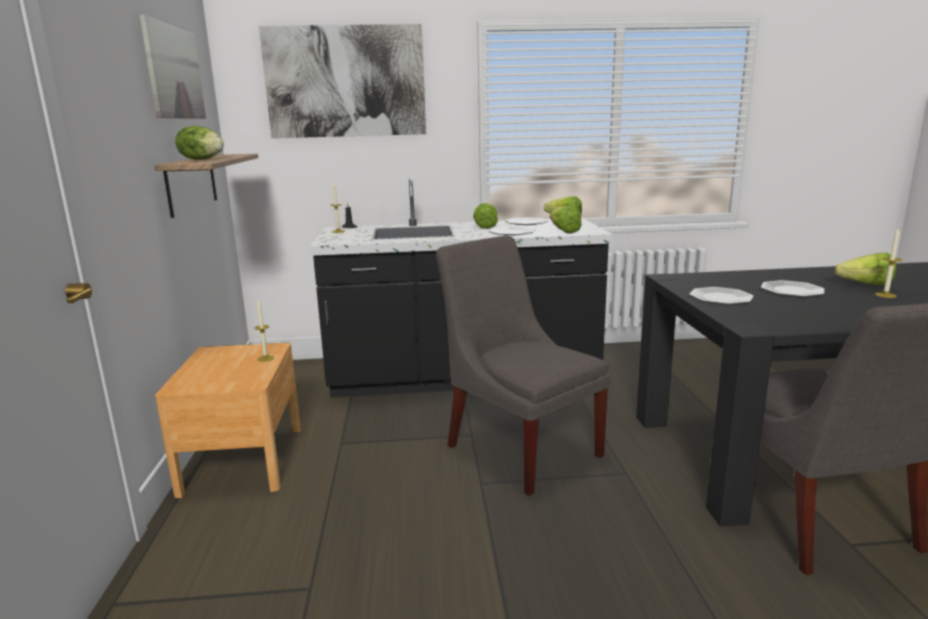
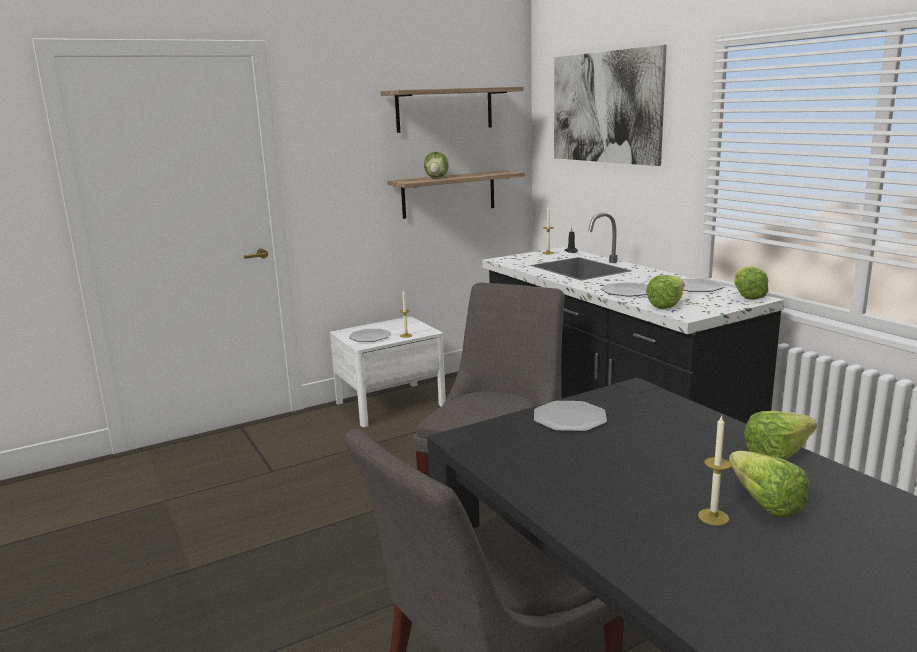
camera: 65 degrees right, 0 degrees up
(174, 73) = (444, 109): picture -> shelf
(243, 460) = (390, 404): brown nightstand -> white nightstand
(486, 226) = (649, 279): lettuce -> lettuce (783, 454)
(791, 291) = (656, 454): plate -> plate (370, 337)

